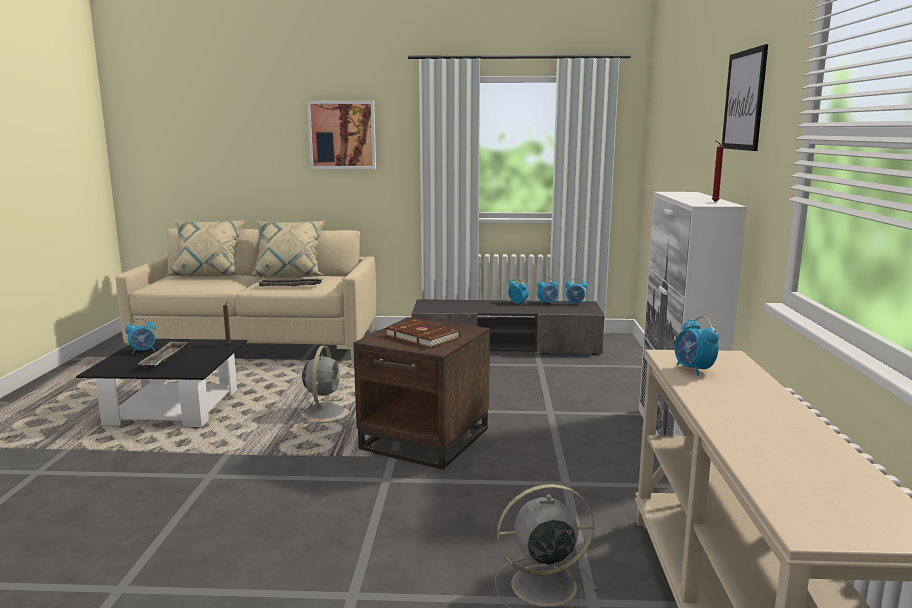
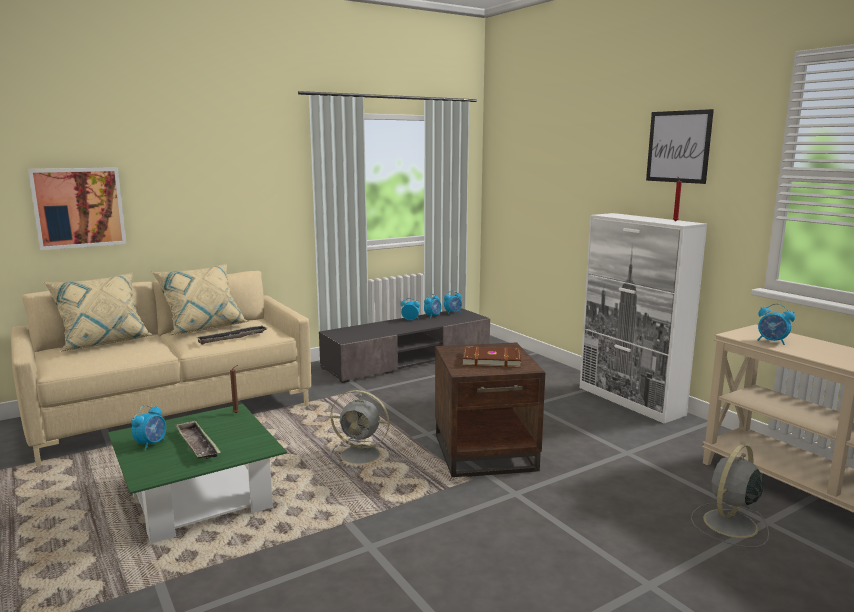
camera: 35 degrees left, 0 degrees up
(173, 407) = (200, 498): black coffee table -> green coffee table
(324, 411) = (362, 455): grey fan -> grey fan turned 135 degrees clockwise
(342, 135) = (227, 171): picture -> picture (79, 207)

